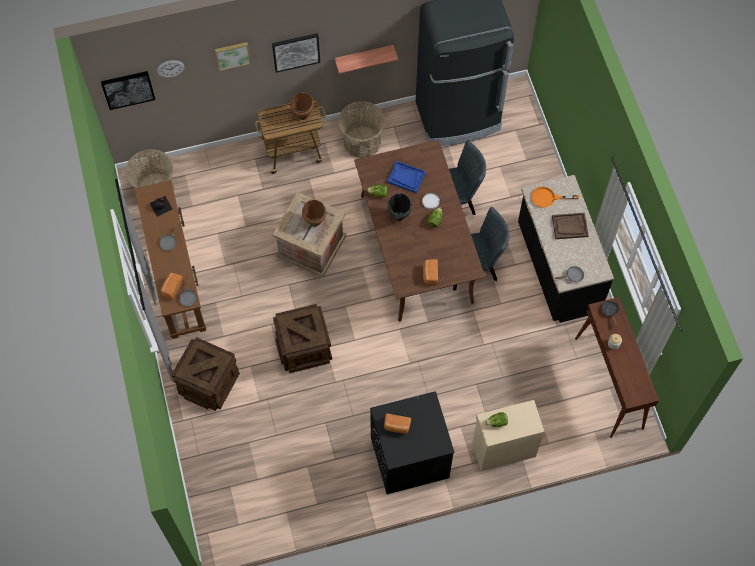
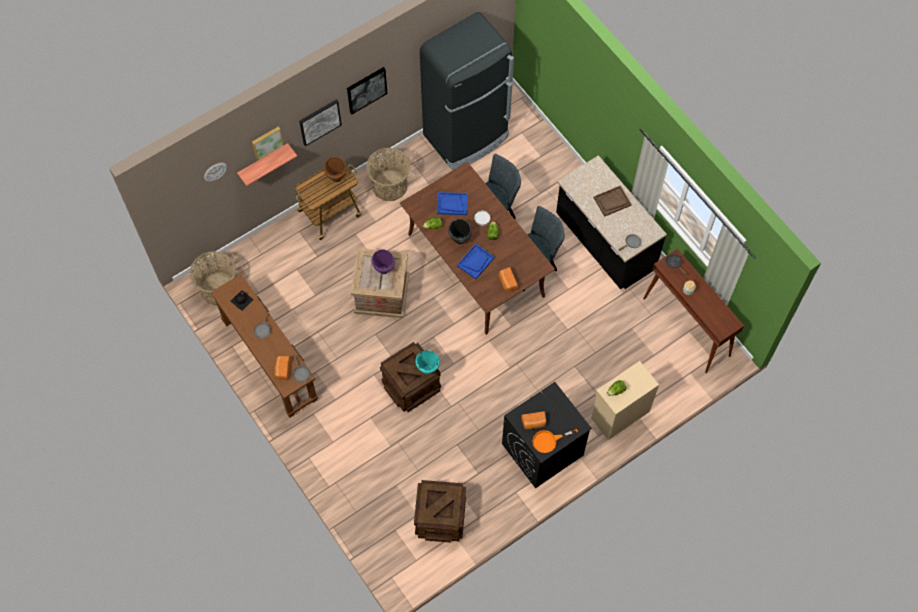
camera: 20 degrees left, 0 degrees up
(128, 89) = (180, 203): picture -> picture (366, 89)
(208, 383) = (338, 445): crate -> crate (440, 518)
(315, 222) = (384, 270): brown cooking pot -> purple cooking pot
(319, 337) = (428, 370): none -> turquoise cooking pot
(364, 57) = (376, 108): shelf -> shelf (263, 163)
(406, 243) = (475, 262): none -> blue tray
(547, 198) = (583, 183): orange frying pan -> orange frying pan (548, 441)

